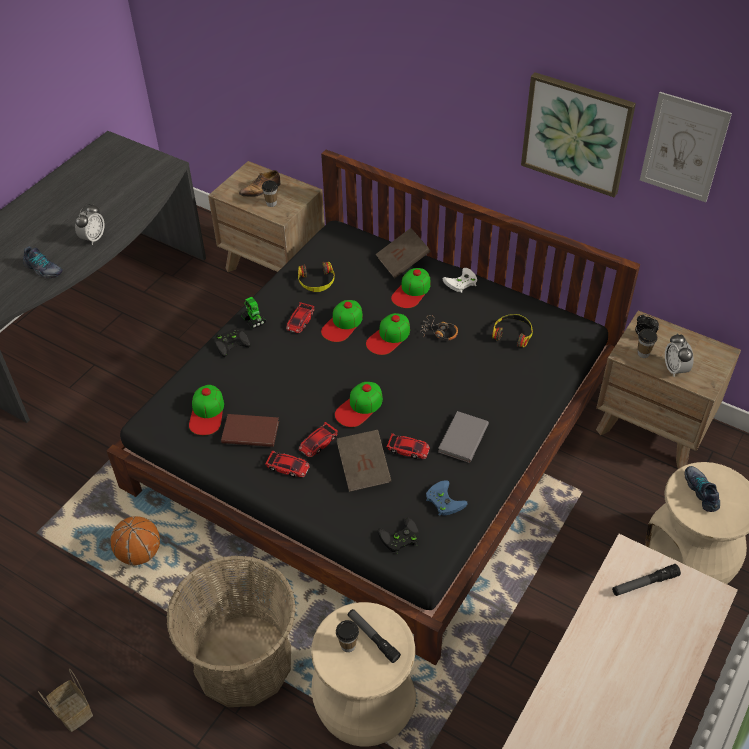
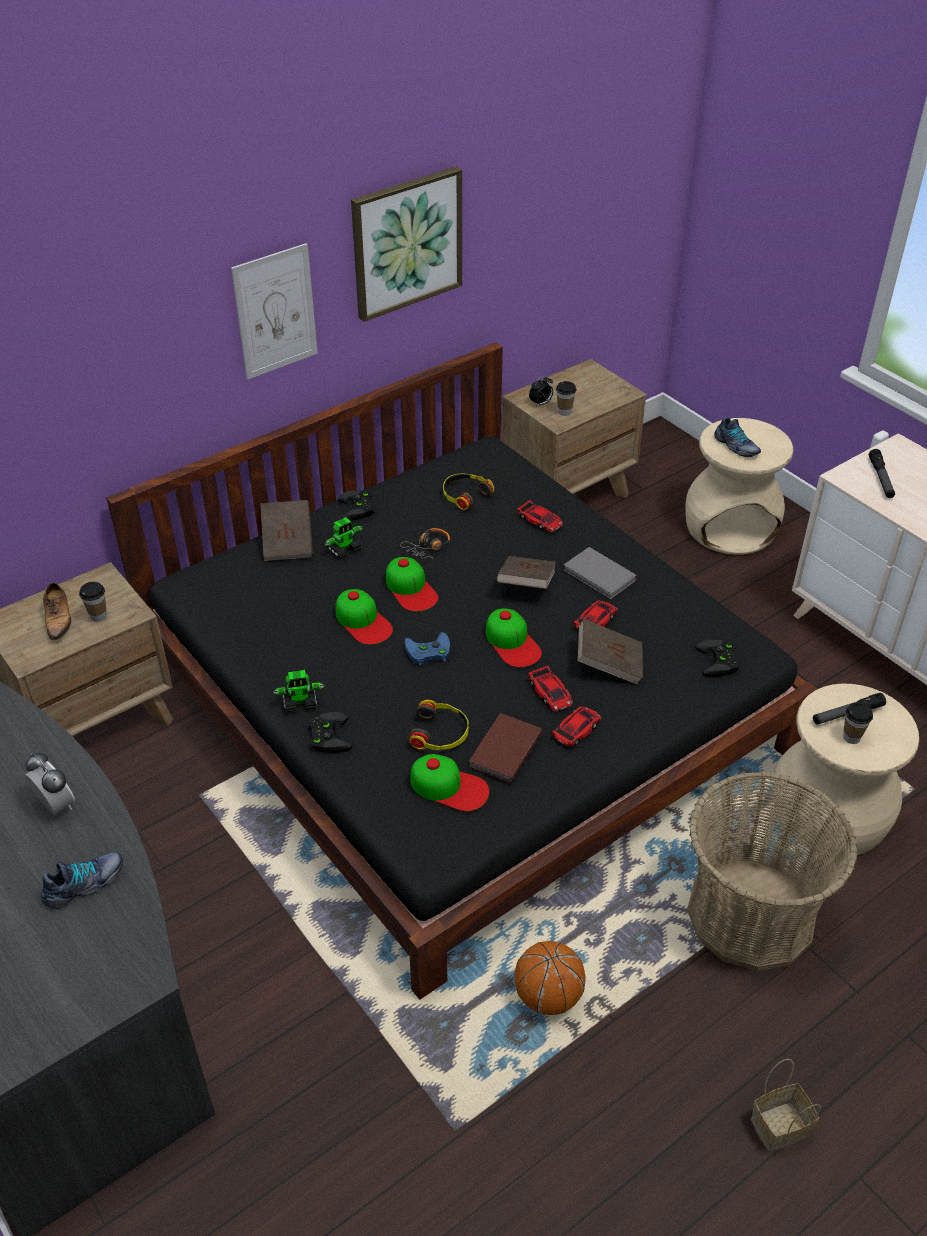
camera: 70 degrees left, 5 degrees down
(300, 321) = (330, 658): toy car -> toy car (540, 520)
(316, 282) = (267, 626): headphones -> headphones (440, 733)
(411, 291) = (345, 550): cap -> toy robot
(427, 397) = (525, 585): none -> brown book
(443, 500) = (679, 614): blue game controller -> blue game controller (427, 652)
(460, 283) = (358, 508): white game controller -> black game controller
(675, 369) = (595, 401): alarm clock -> none
(683, 147) = (505, 185): picture -> picture (275, 312)
(701, 491) = (736, 446): shoe -> shoe turned 135 degrees counterclockwise

